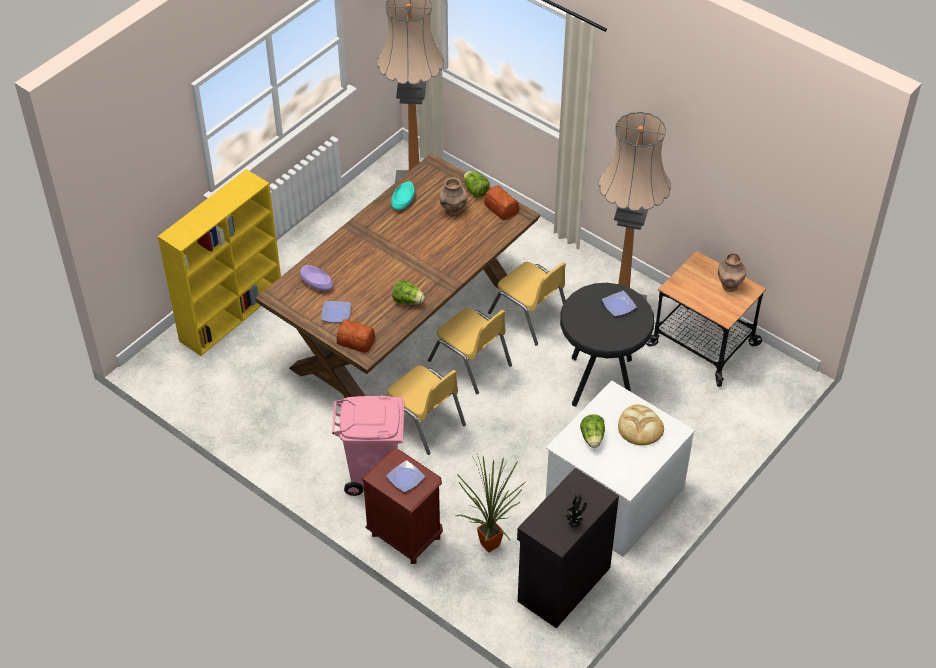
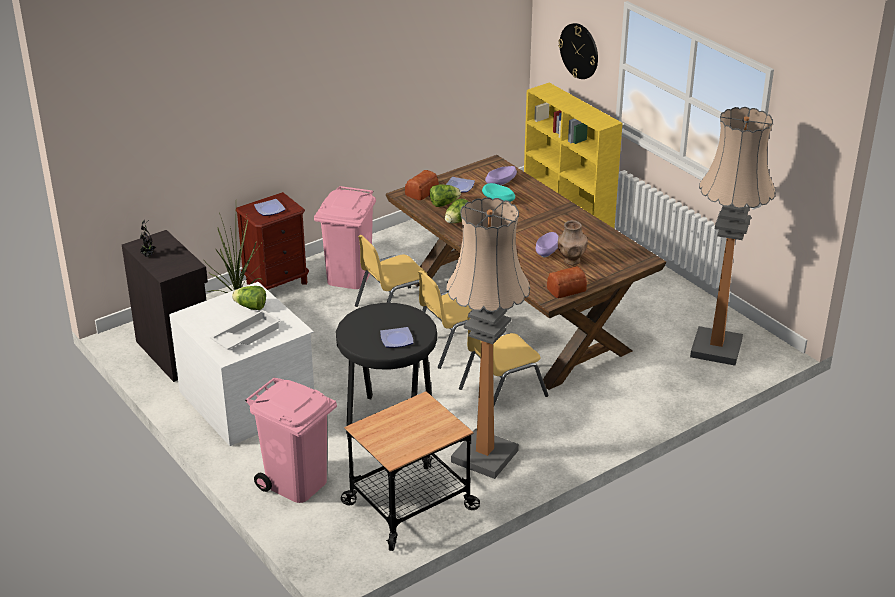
camera: 105 degrees right, 15 degrees down
(153, 183) = (579, 51): none -> wall clock
(403, 201) = (596, 236): turquoise bowl -> turquoise bowl (498, 199)
(441, 229) = (547, 251): none -> purple bowl
(475, 191) = (598, 278): lettuce -> lettuce (444, 204)
(640, 427) = (245, 335): bread -> white tray
(710, 425) = (296, 483): none -> pink trash can
(729, 286) = (406, 442): brown vase -> none

